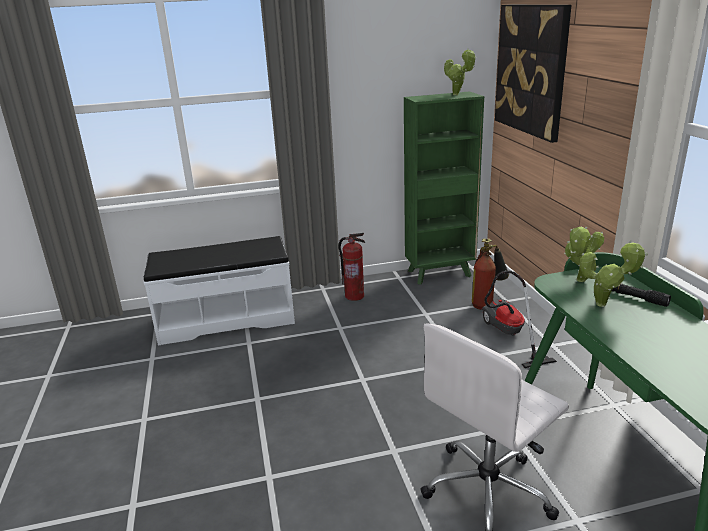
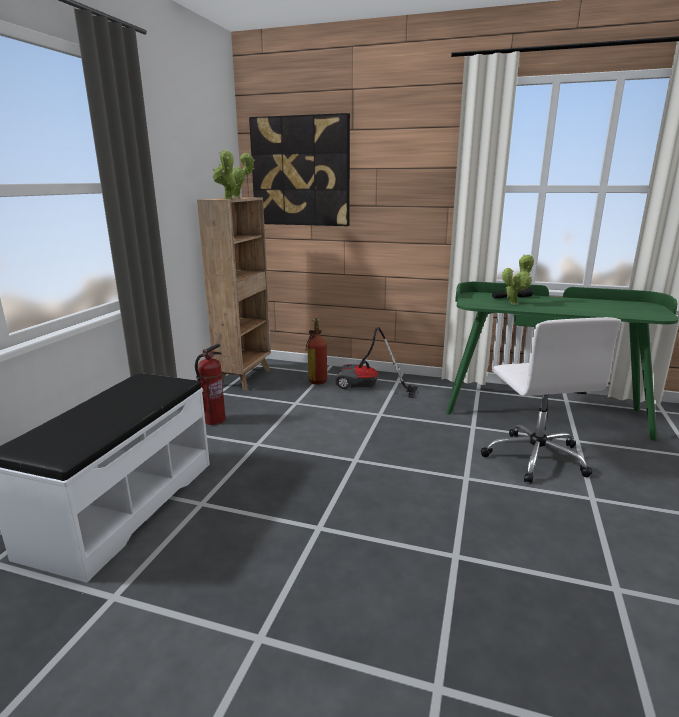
camera: 60 degrees left, 5 degrees down
(440, 273) = (245, 377): green bookcase -> brown bookcase
(579, 281) = (477, 300): potted plant -> potted plant (228, 199)

